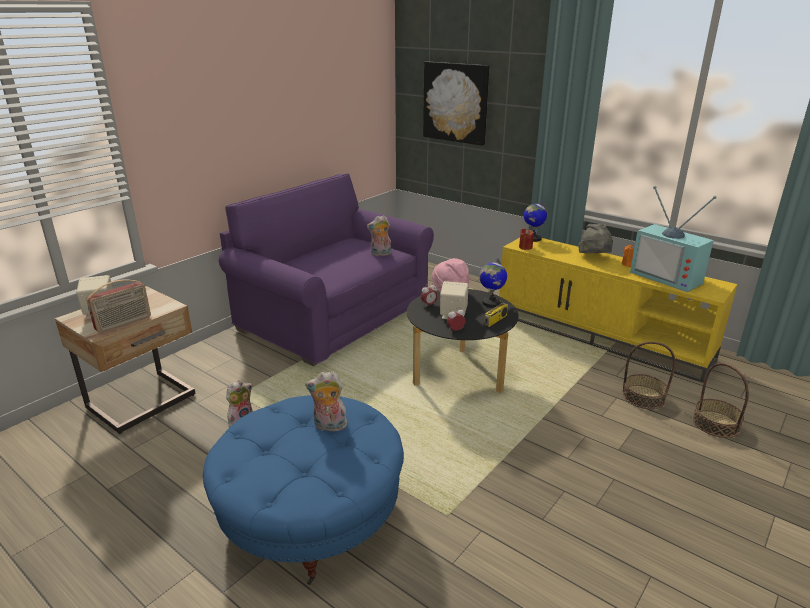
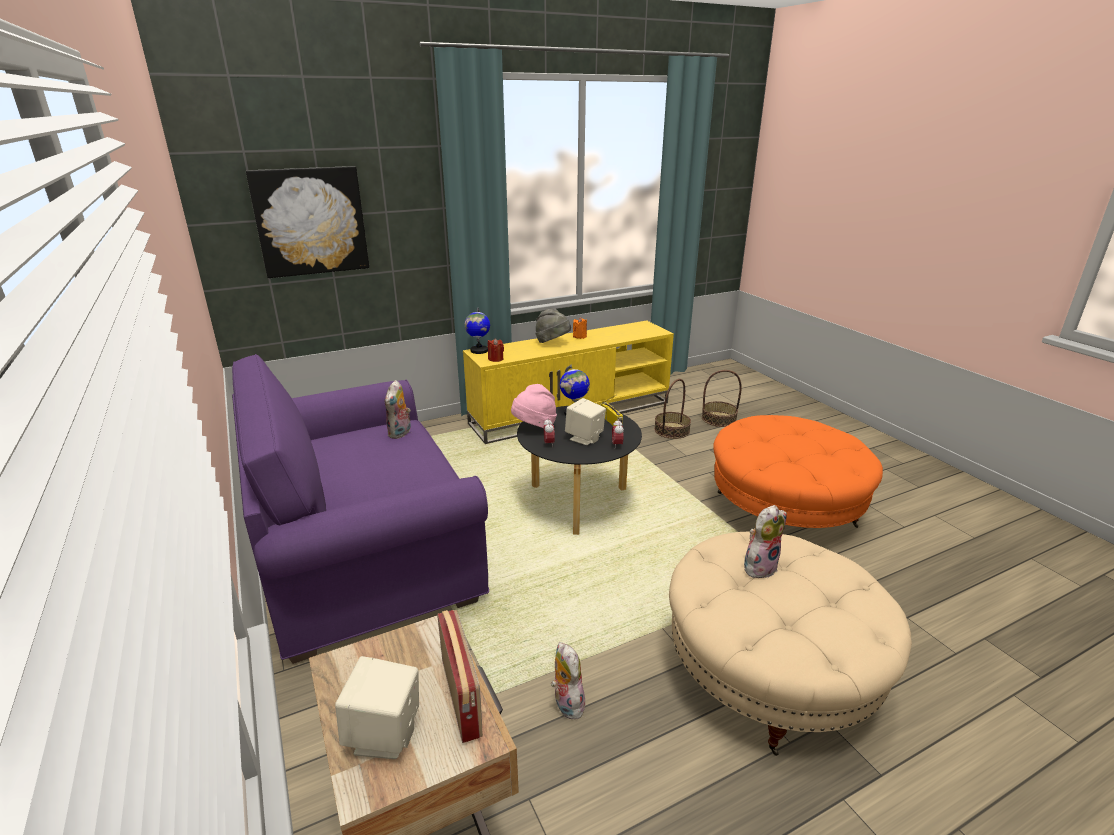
camera: 65 degrees left, 0 degrees up
(310, 515) = (770, 671): blue ottoman -> beige ottoman
(329, 426) = (759, 566): plush toy -> plush toy turned 150 degrees counterclockwise
(567, 499) = (784, 509): none -> orange ottoman
(668, 277) = (617, 333): television -> none

